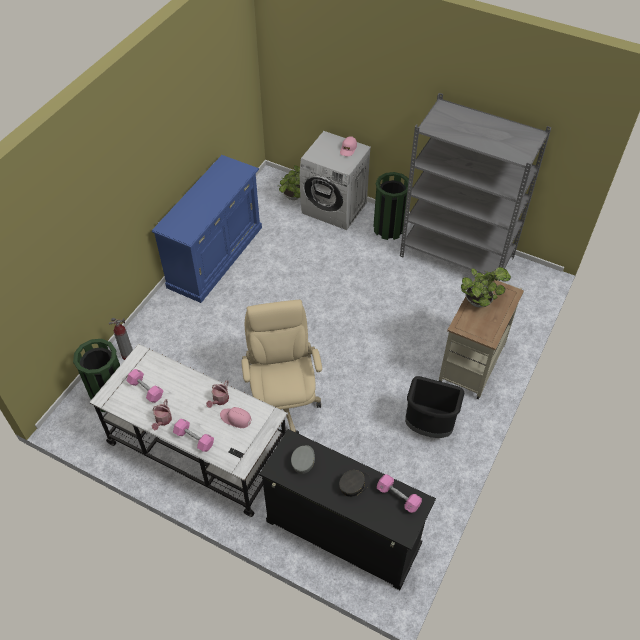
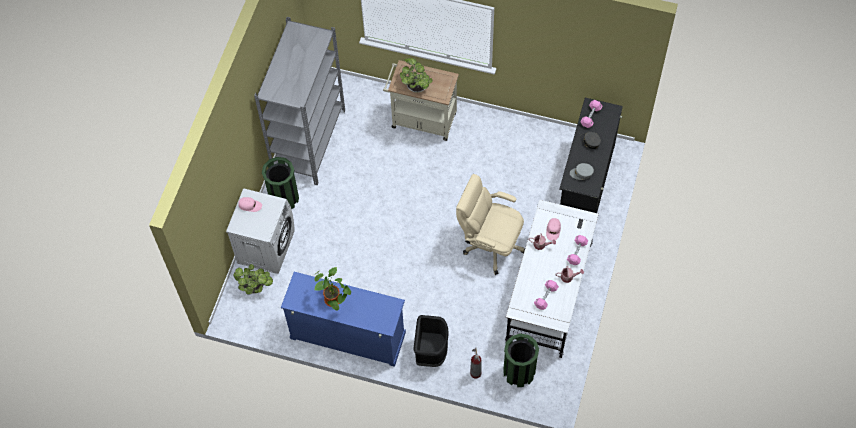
camera: 100 degrees left, 10 degrees up
(212, 192) = (334, 300): none -> potted plant
(283, 400) = (489, 244): beige office chair -> beige office chair turned 45 degrees clockwise
(429, 426) = (487, 143): black trash can -> black trash can (431, 352)

